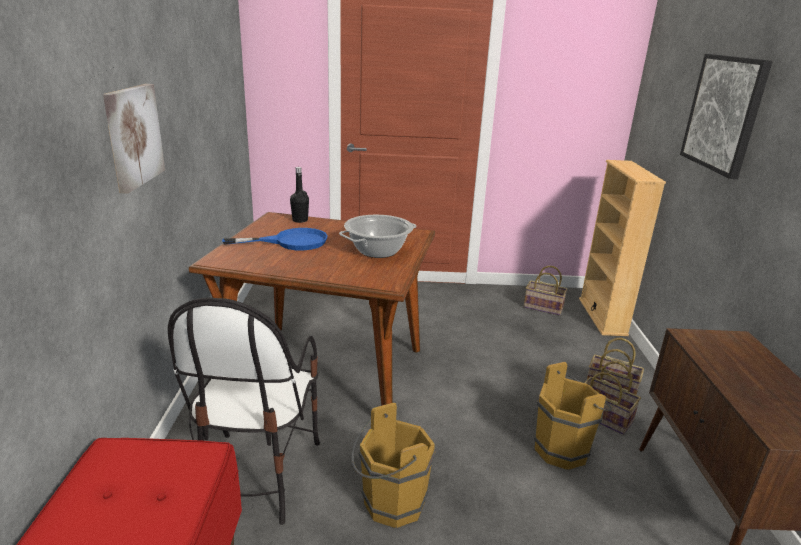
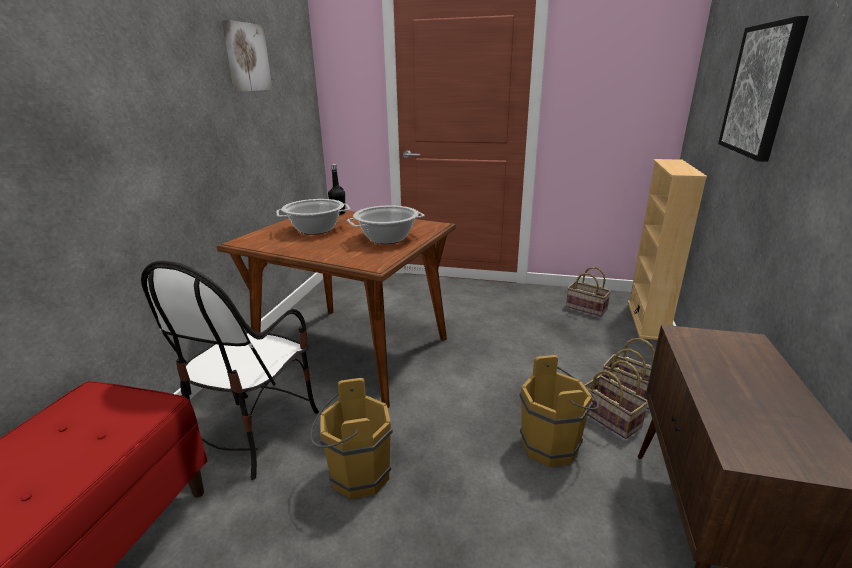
camera: 15 degrees right, 0 degrees up
(133, 136) = (151, 126): picture -> picture (246, 57)
(291, 242) = (316, 229): blue frying pan -> cooking pot

